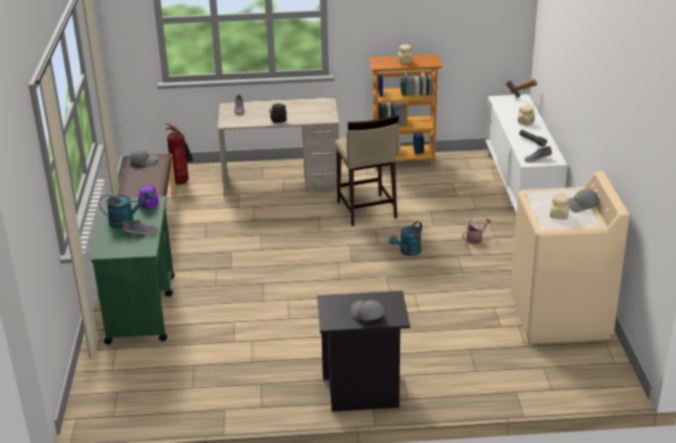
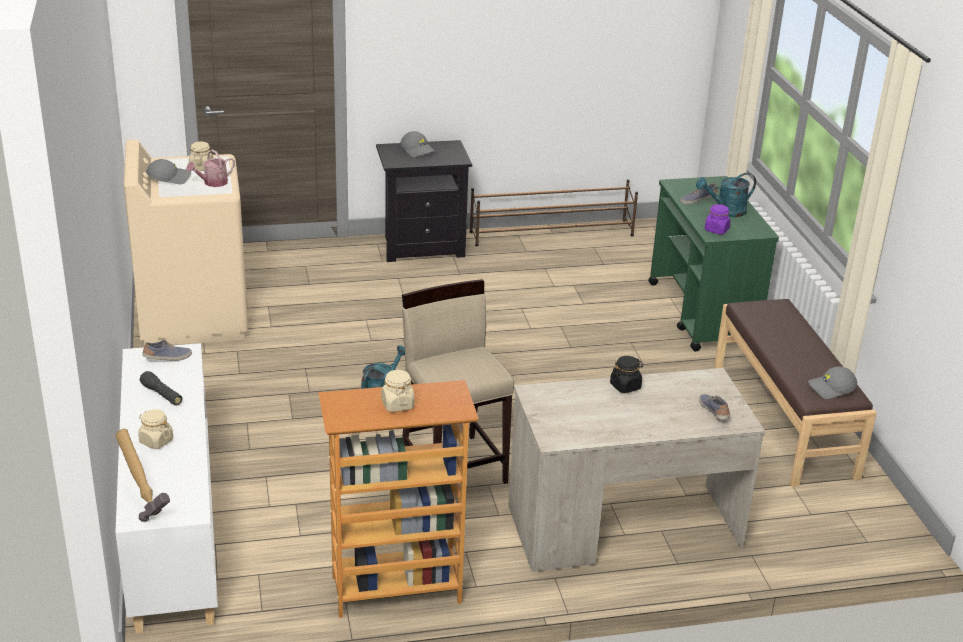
camera: 170 degrees right, 0 degrees up
(182, 182) = (803, 517): fire extinguisher -> none
(225, 407) = (552, 234): none -> brown shoe rack
(476, 239) = (277, 419): watering can -> watering can (212, 183)

